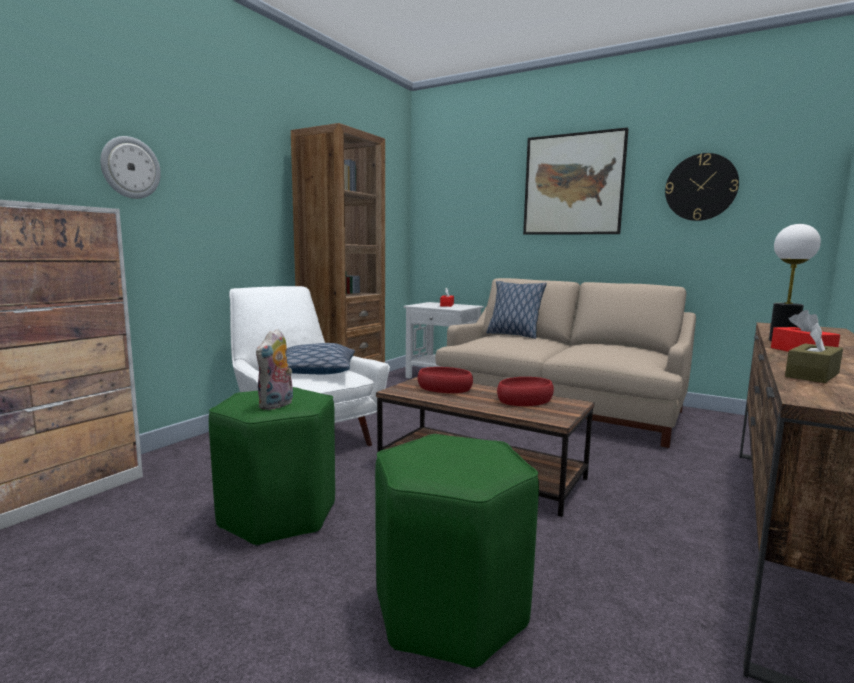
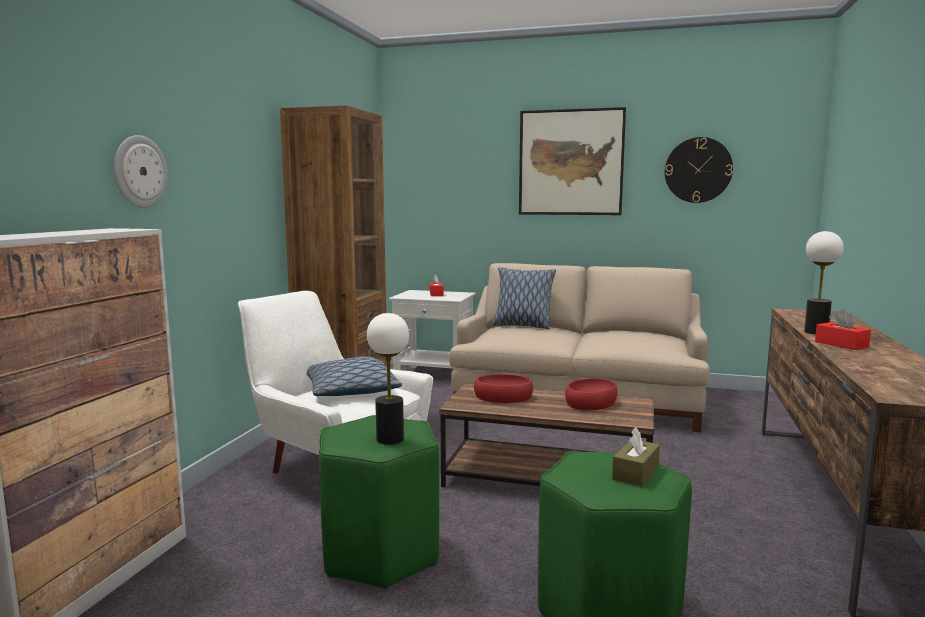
camera: 15 degrees left, 0 degrees up
(277, 405) = (389, 439): plush toy -> table lamp
(812, 375) = (871, 371): brown tissue box -> brown tissue box (635, 473)

